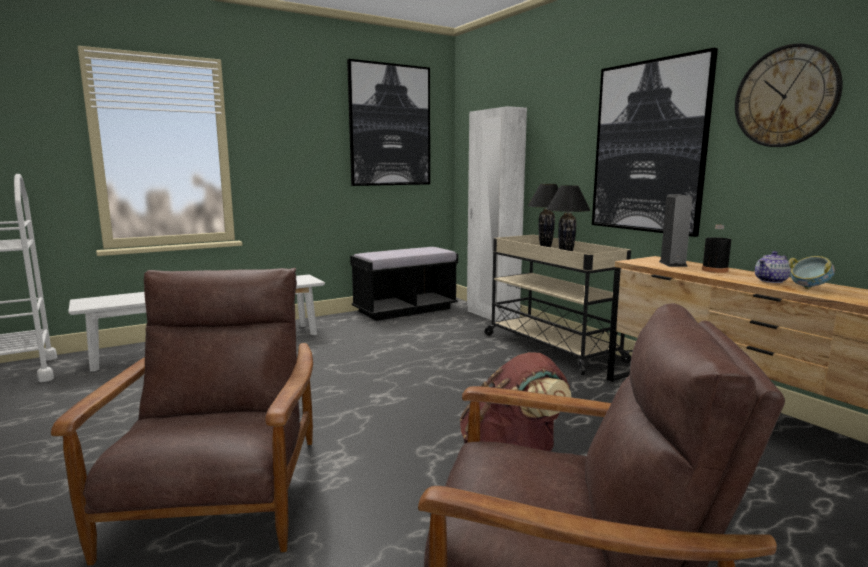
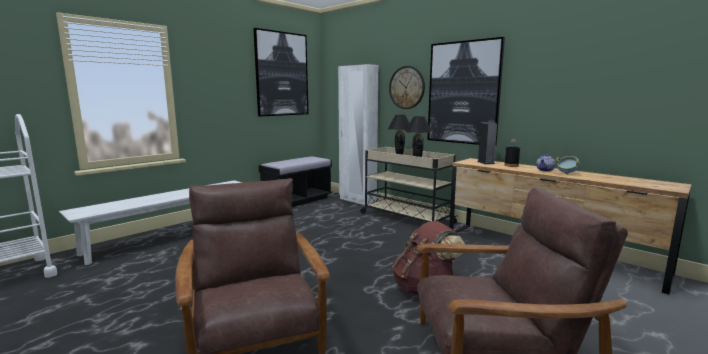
camera: 15 degrees left, 0 degrees up
(786, 97) = (545, 67): wall clock -> wall clock (407, 87)

